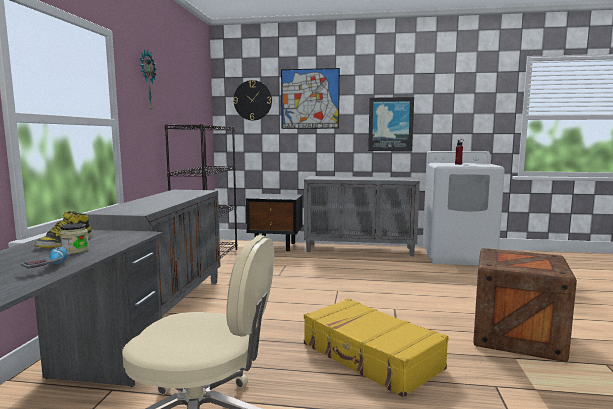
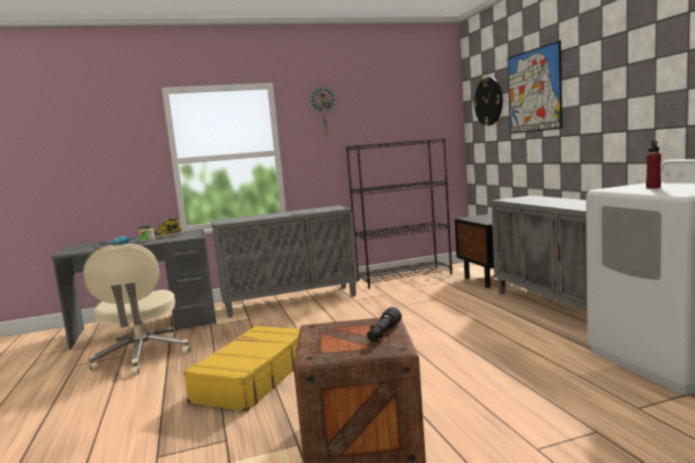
camera: 65 degrees right, 0 degrees up
(390, 124) = (622, 116): picture -> none
(522, 254) = (383, 334): none -> black flashlight

